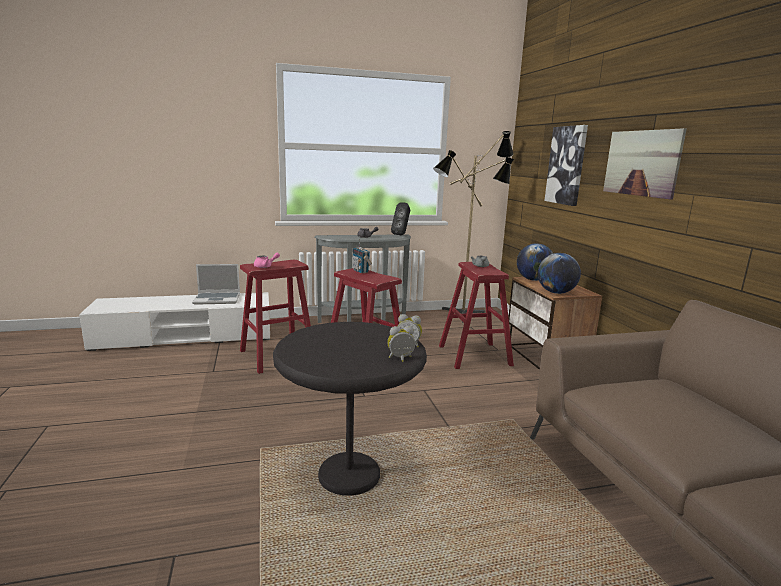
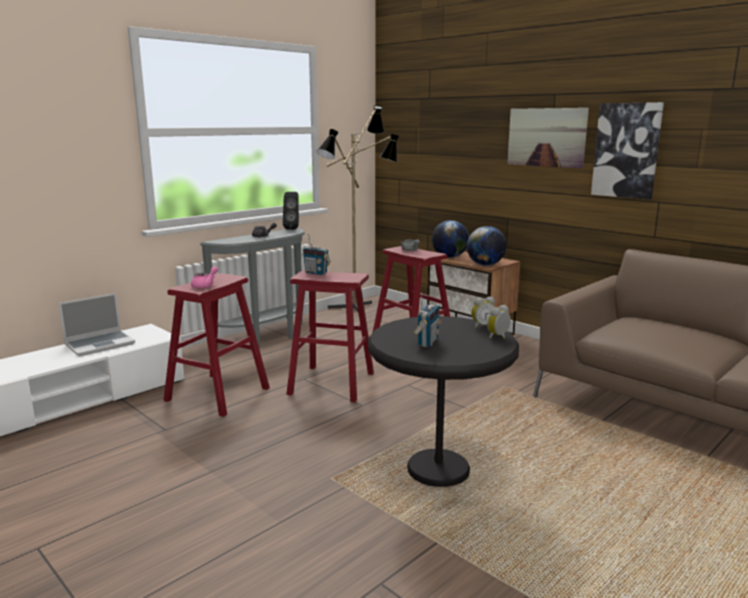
camera: 30 degrees left, 0 degrees up
(327, 347) = (427, 342): none -> radio
(566, 165) = (456, 140): picture -> picture (626, 150)

